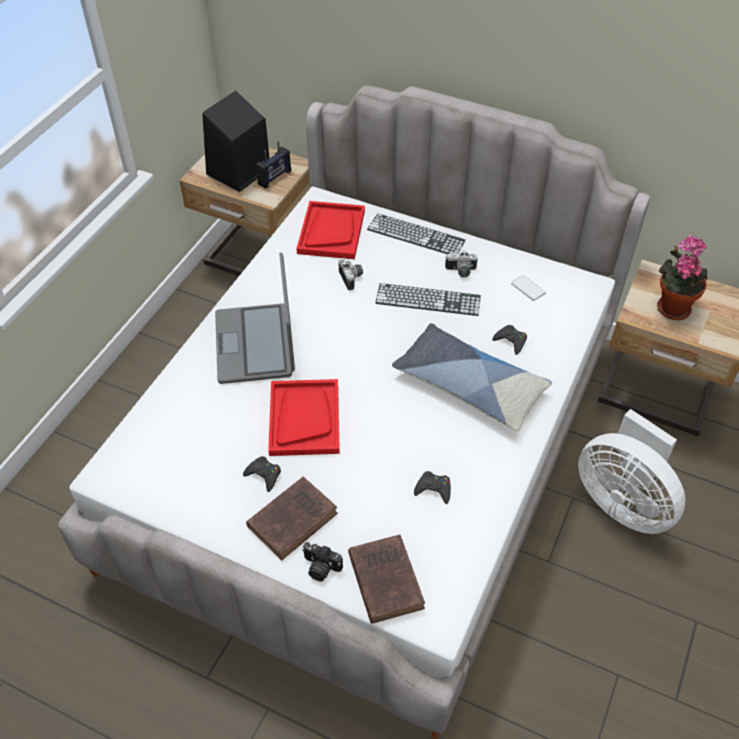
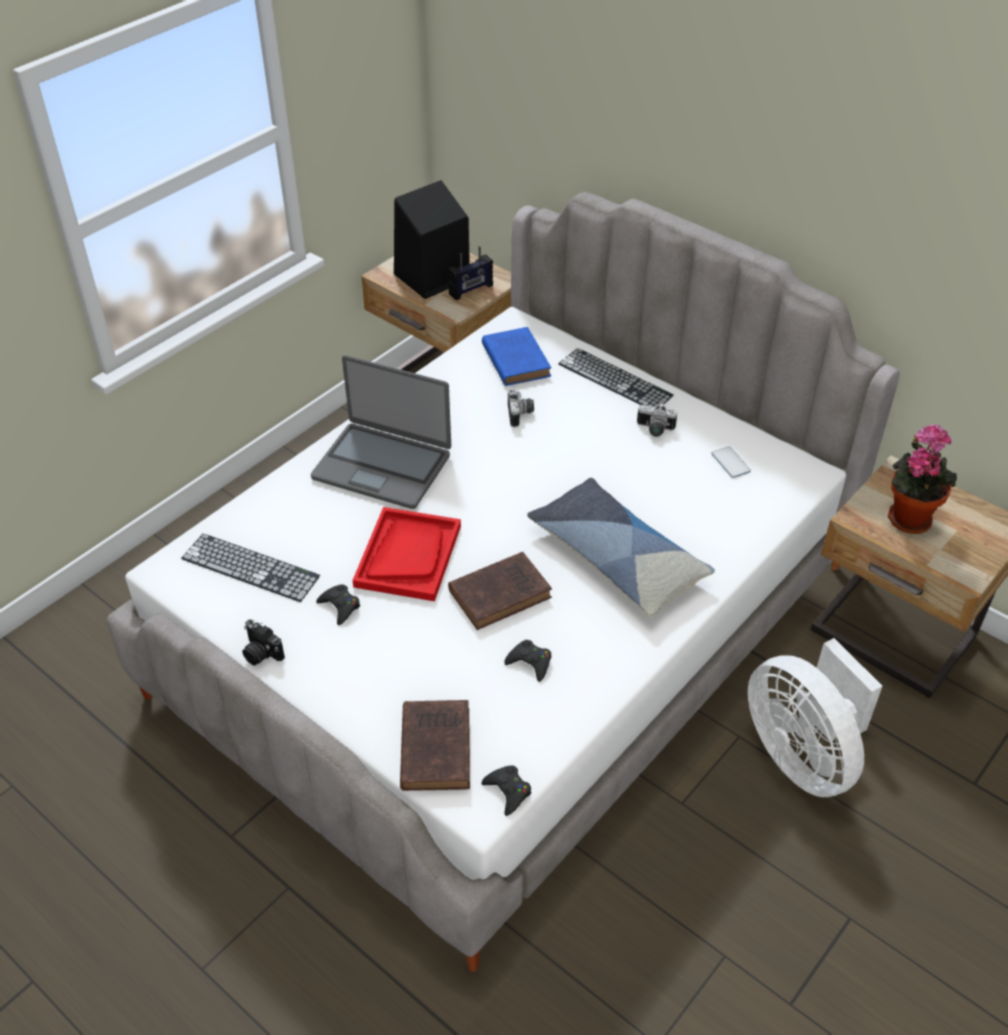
camera: 15 degrees right, 5 degrees down
(256, 344) = (382, 465): laptop -> laptop turned 75 degrees counterclockwise
(294, 518) = (357, 660): brown book -> brown book (502, 593)
(320, 568) = (366, 718): camera -> camera (260, 653)
(331, 232) = (515, 359): red tray -> blue book
(428, 299) = (602, 454): keyboard -> keyboard (250, 567)
(511, 341) = (686, 518): black game controller -> black game controller (508, 791)

